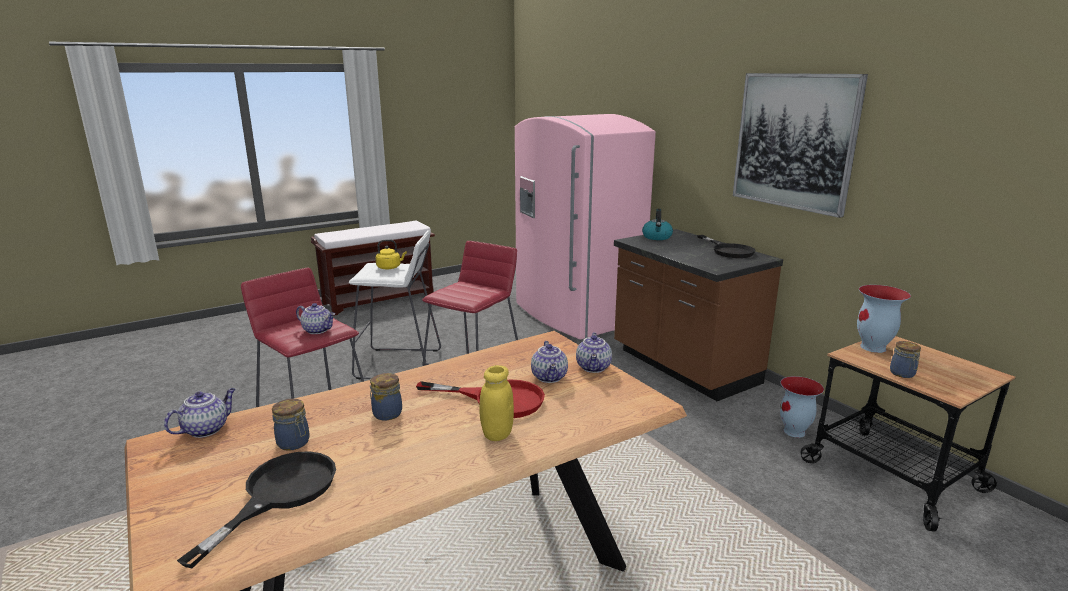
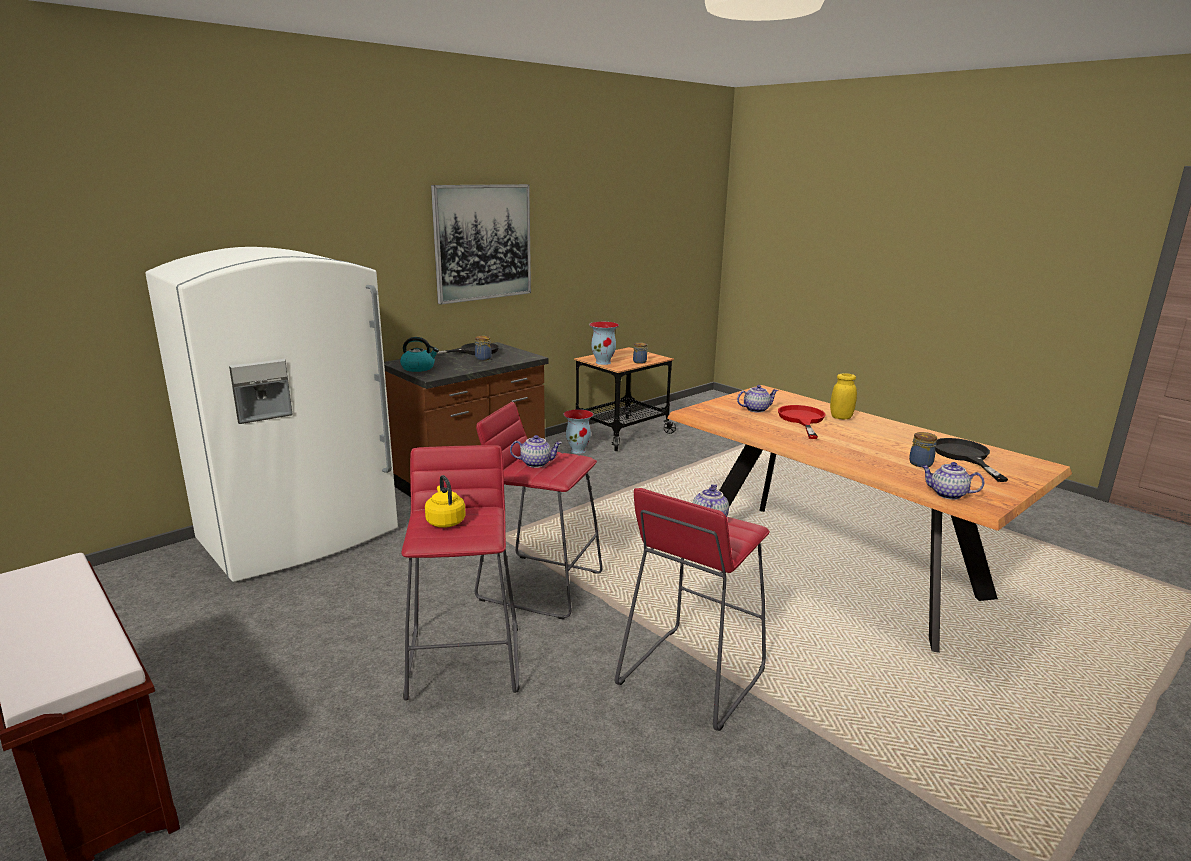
camera: 100 degrees left, 0 degrees up
(279, 494) = (964, 456): black frying pan -> black frying pan turned 75 degrees clockwise
(386, 413) = (854, 445): jar -> jar (483, 359)
(399, 364) = (465, 659): white stool -> red stool
(575, 315) = (301, 536): pink fridge -> white fridge
(594, 368) = (730, 400): teapot -> teapot (536, 463)

